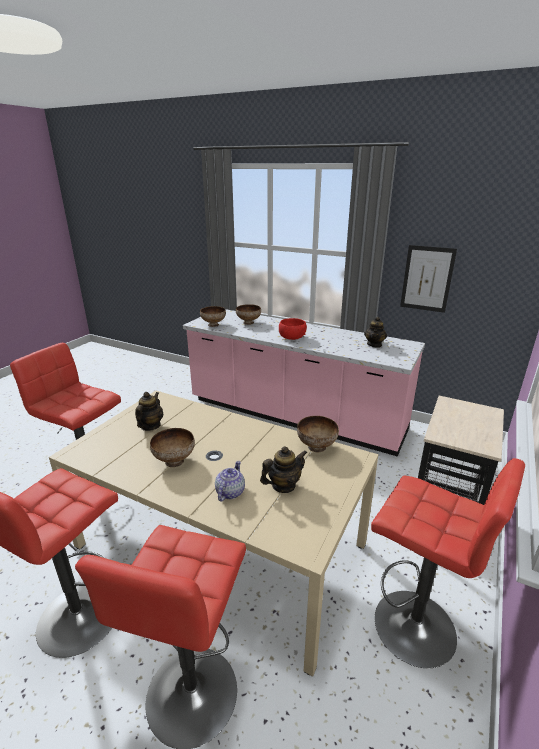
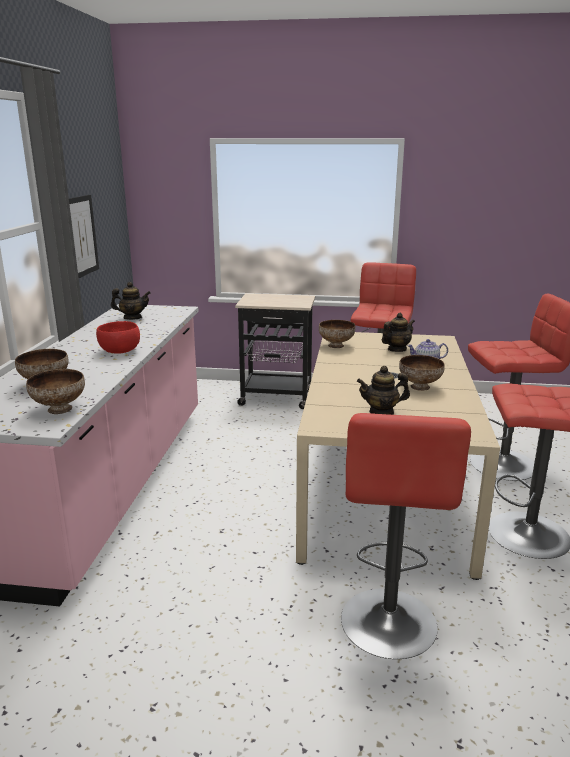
camera: 110 degrees left, 5 degrees down
(283, 485) = (396, 349): teapot -> teapot turned 105 degrees clockwise

